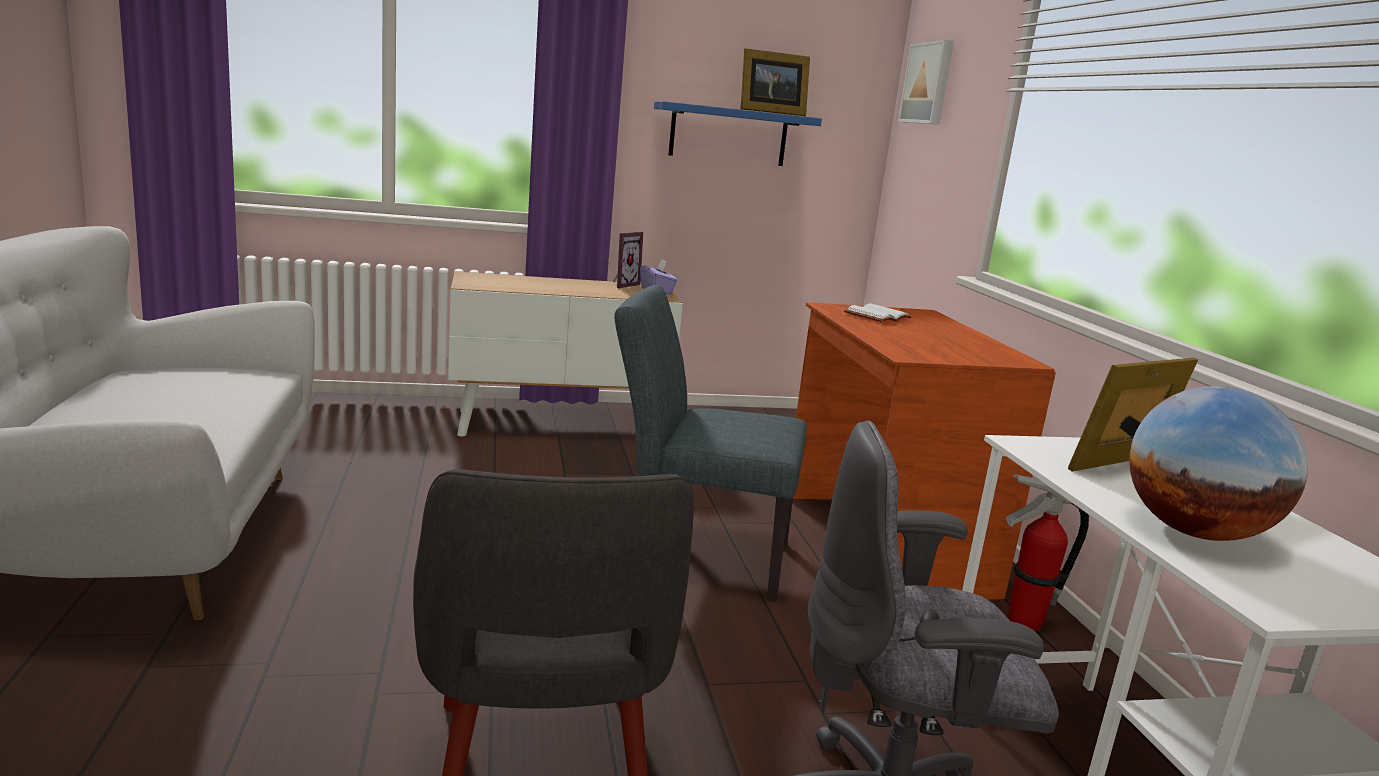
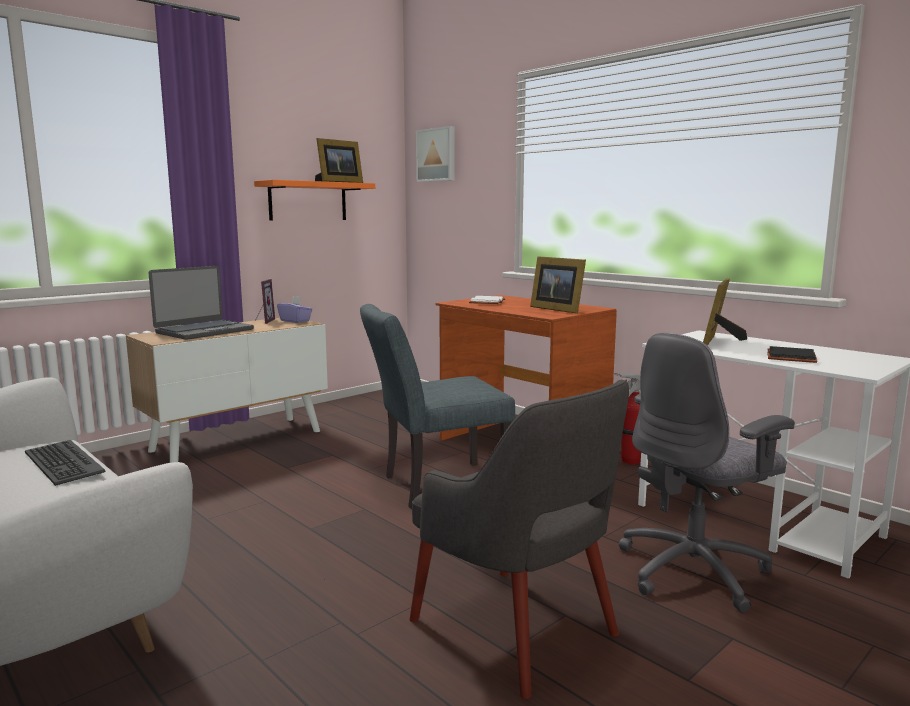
camera: 30 degrees left, 5 degrees down
(234, 395) = (62, 463): none -> keyboard
(534, 283) = (204, 331): none -> laptop
(728, 135) = (308, 201): blue shelf -> orange shelf
(949, 348) = (557, 309): none -> picture frame
(1194, 532) = (789, 357): globe -> black book

